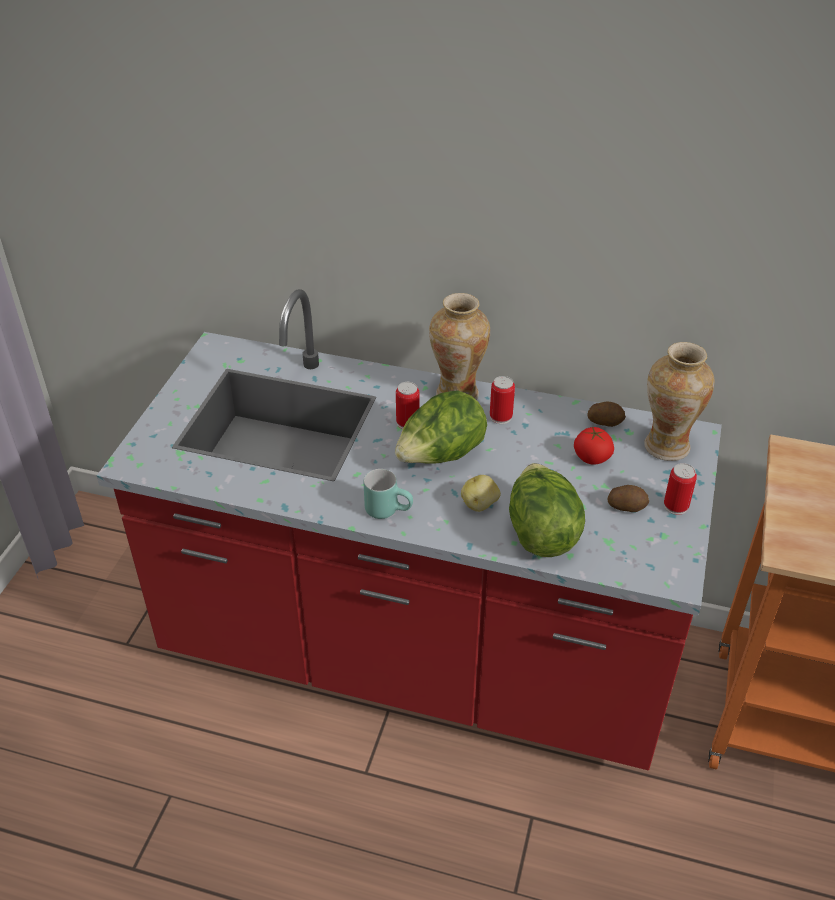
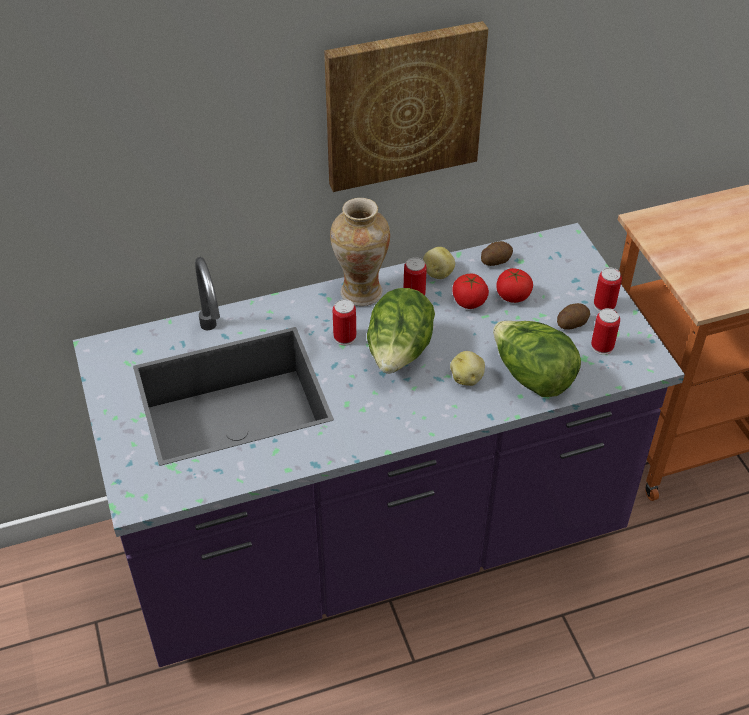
camera: 35 degrees left, 5 degrees up
(389, 509) = (402, 420): turquoise mug -> none
(417, 653) = (374, 540): red counter -> purple counter
(534, 215) = (403, 105): none -> picture
(540, 409) = (437, 273): none -> potato
(545, 444) = (469, 302): none -> tomato
(637, 540) = (602, 347): none -> can
(667, 445) = (556, 259): vase -> none

